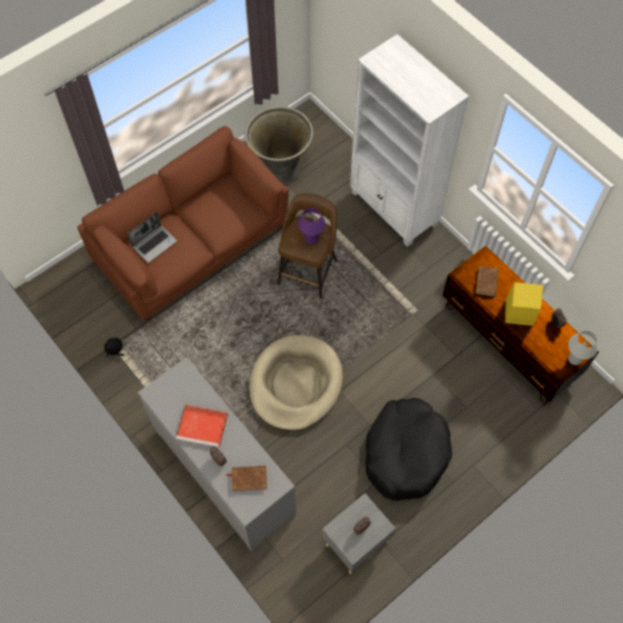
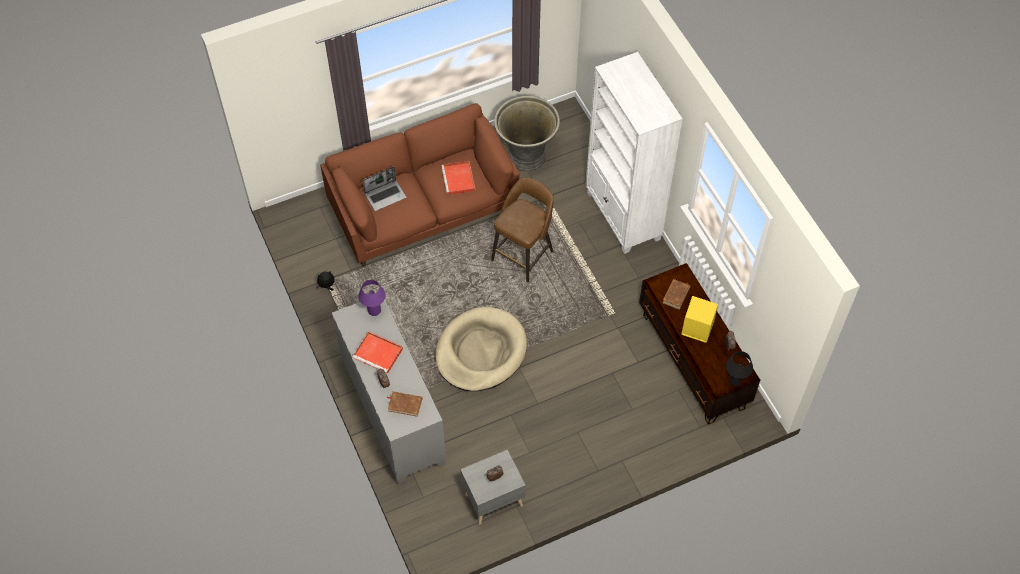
camera: 15 degrees right, 5 degrees down
(226, 209) = (459, 179): none -> red tray
(311, 239) = (526, 221): purple table lamp -> purple table lamp (374, 310)
(406, 453) = (563, 435): black dog bed -> none
(574, 359) = (735, 380): white table lamp -> black table lamp

